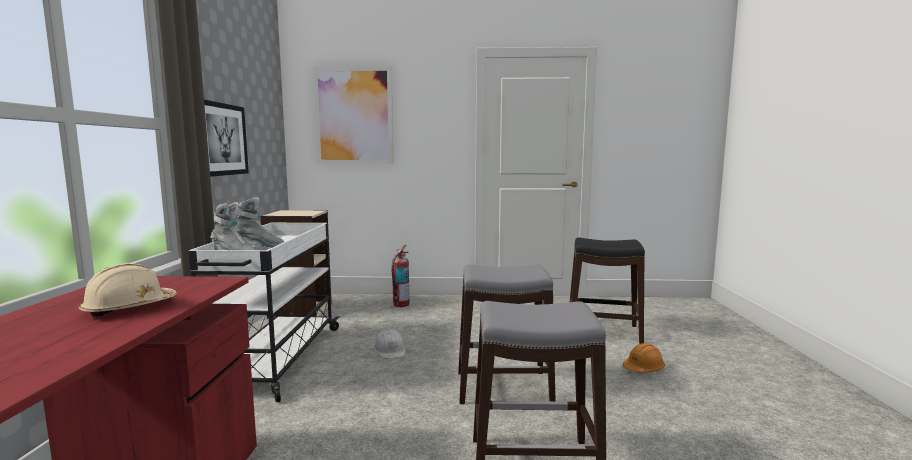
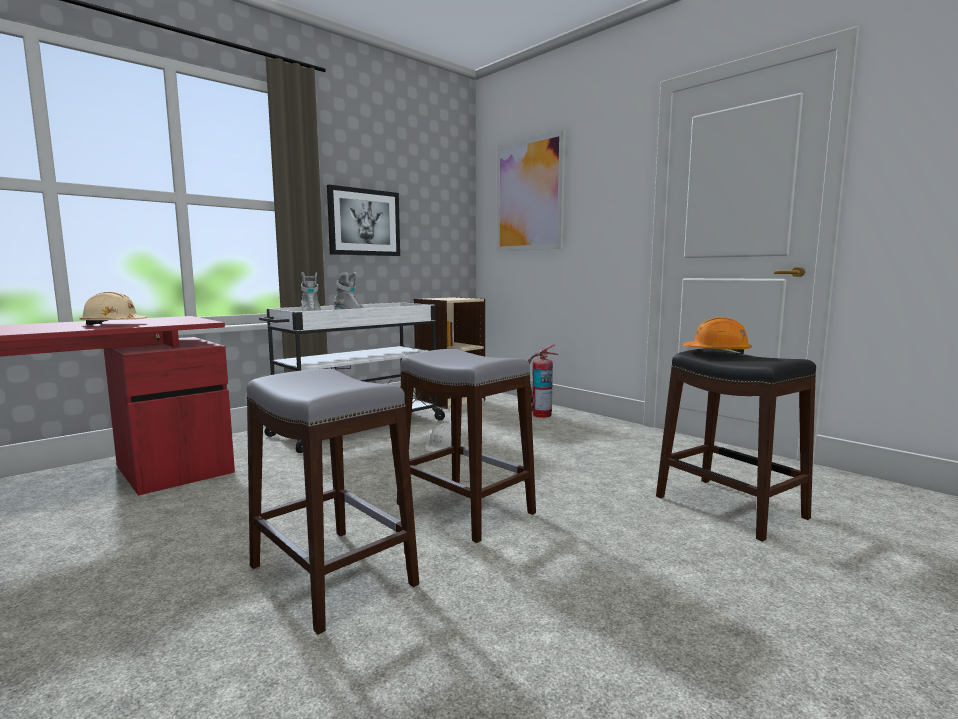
camera: 45 degrees right, 0 degrees up
(643, 368) = (683, 564): orange hard hat -> orange hard hat (717, 352)

